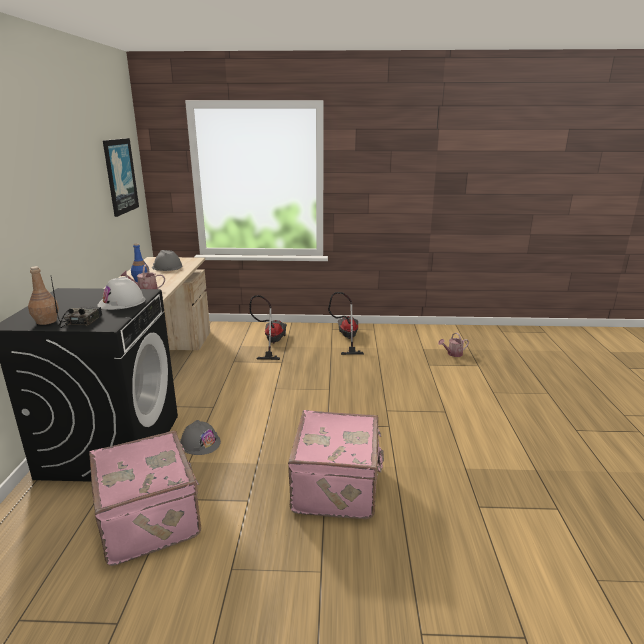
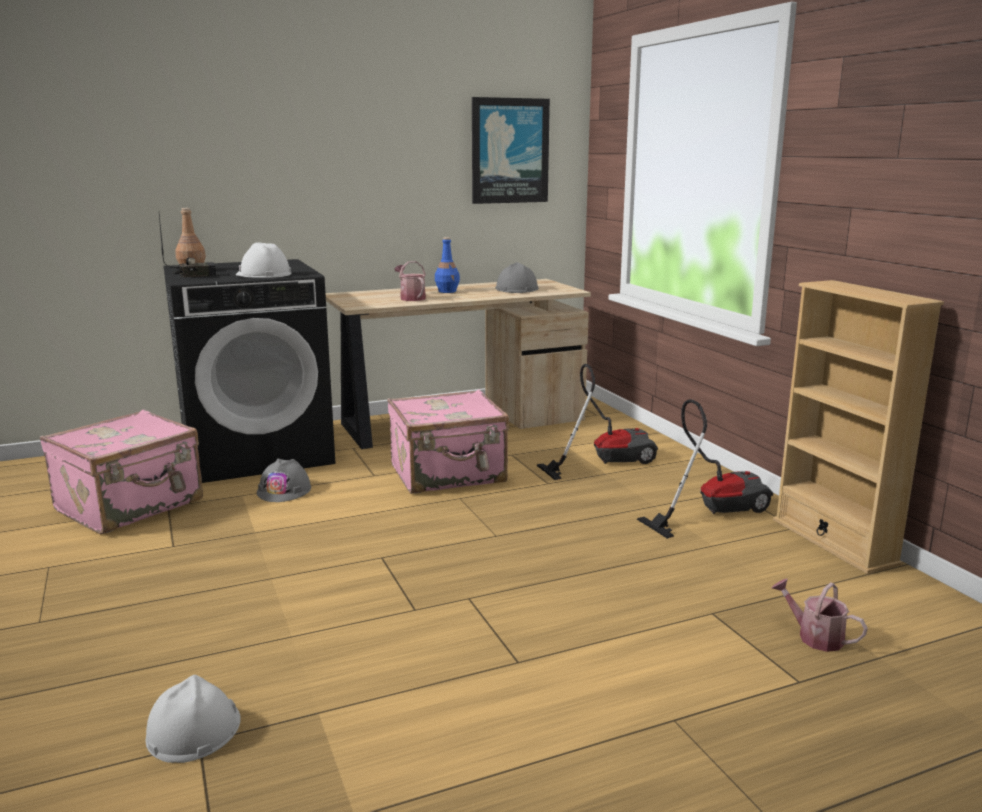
camera: 65 degrees right, 5 degrees down
(337, 486) = (219, 597): pink suitcase -> pink suitcase (448, 474)
(390, 328) = (833, 541): none -> beige bookcase
(468, 508) = (193, 729): none -> white hard hat

